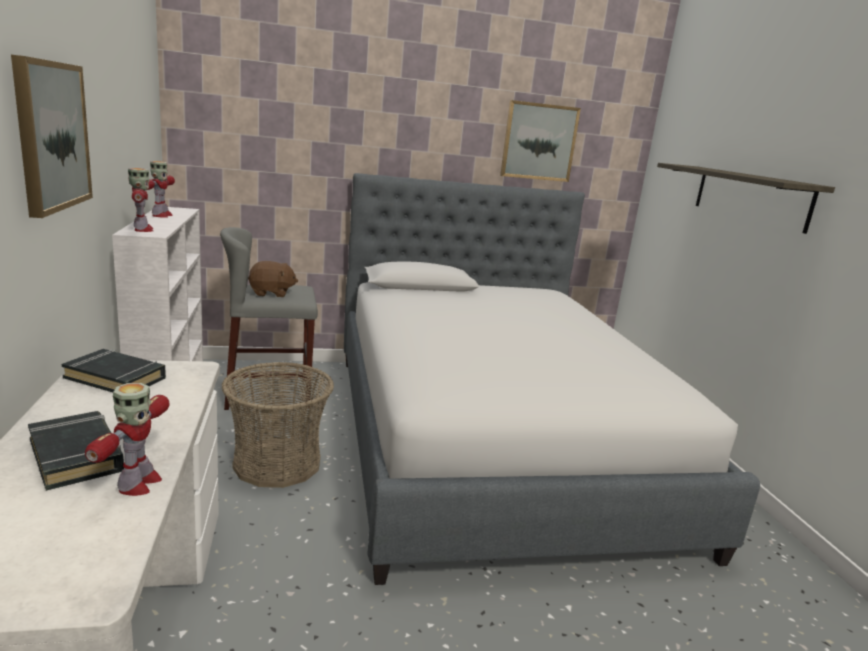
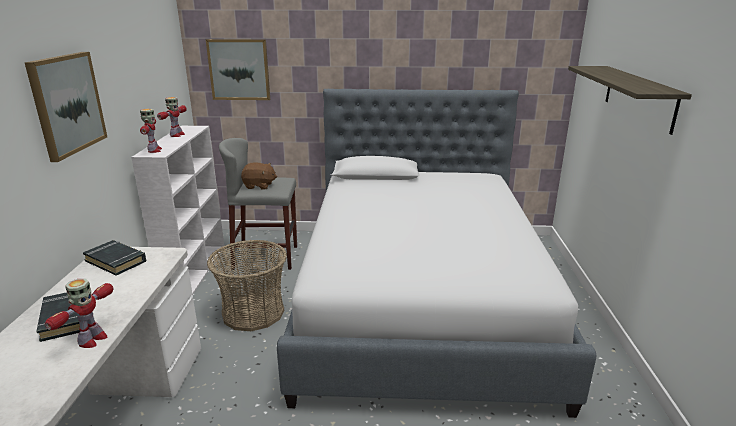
camera: 15 degrees right, 5 degrees up
(539, 142) = (476, 50): picture -> picture (239, 69)

